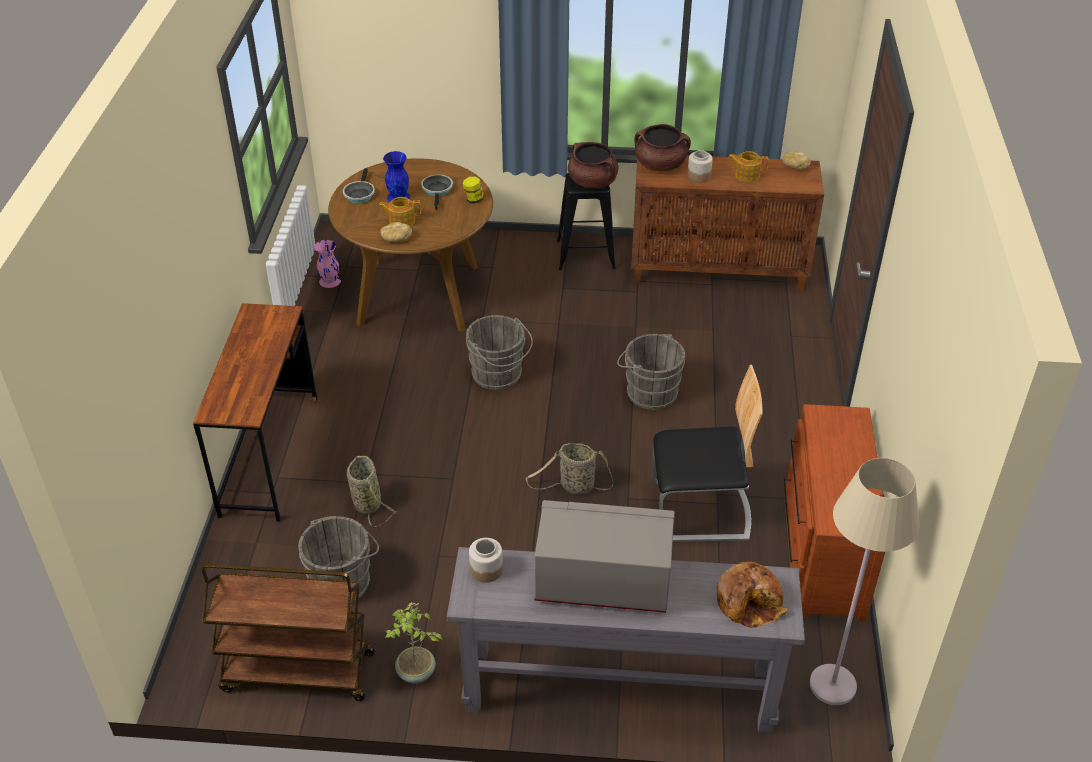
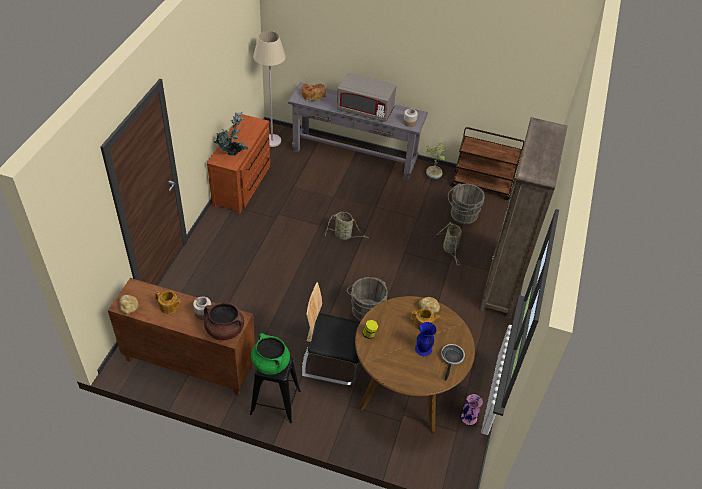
camera: 170 degrees left, 5 degrees up
(269, 456) = (501, 285): brown desk -> brown bookcase
(437, 191) = (394, 349): frying pan -> none
(593, 182) = (270, 363): brown cooking pot -> green cooking pot
(649, 392) = (282, 280): grey bucket -> none
(700, 511) = (288, 211): chair -> chair (332, 362)
(837, 439) = (233, 152): none -> potted plant

